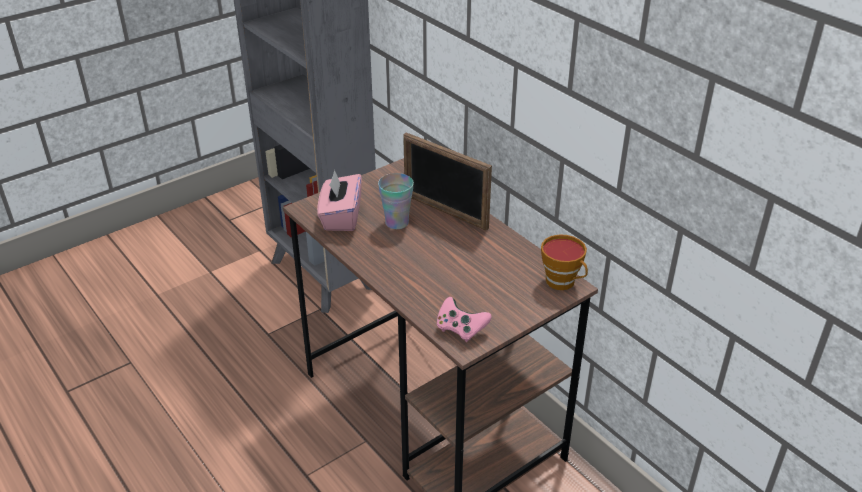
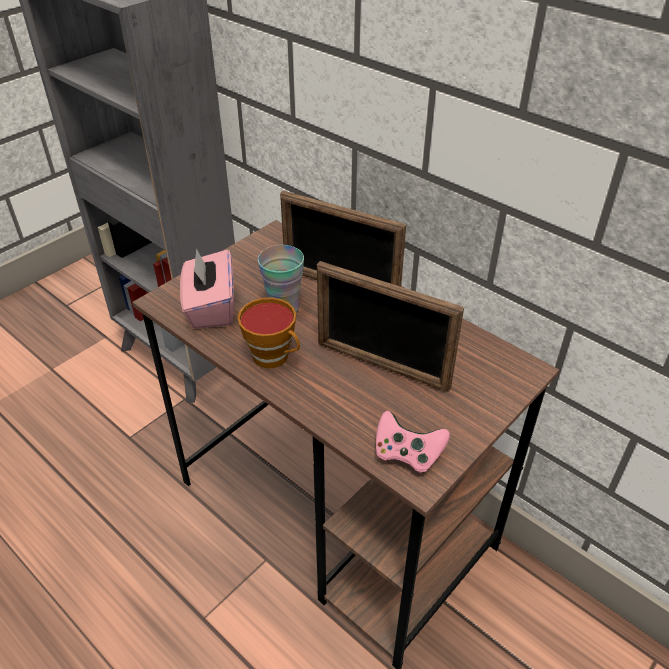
camera: 10 degrees left, 5 degrees up
(460, 271) = (382, 366): none -> picture frame
(563, 282) = (515, 366): cup -> cup (274, 357)

